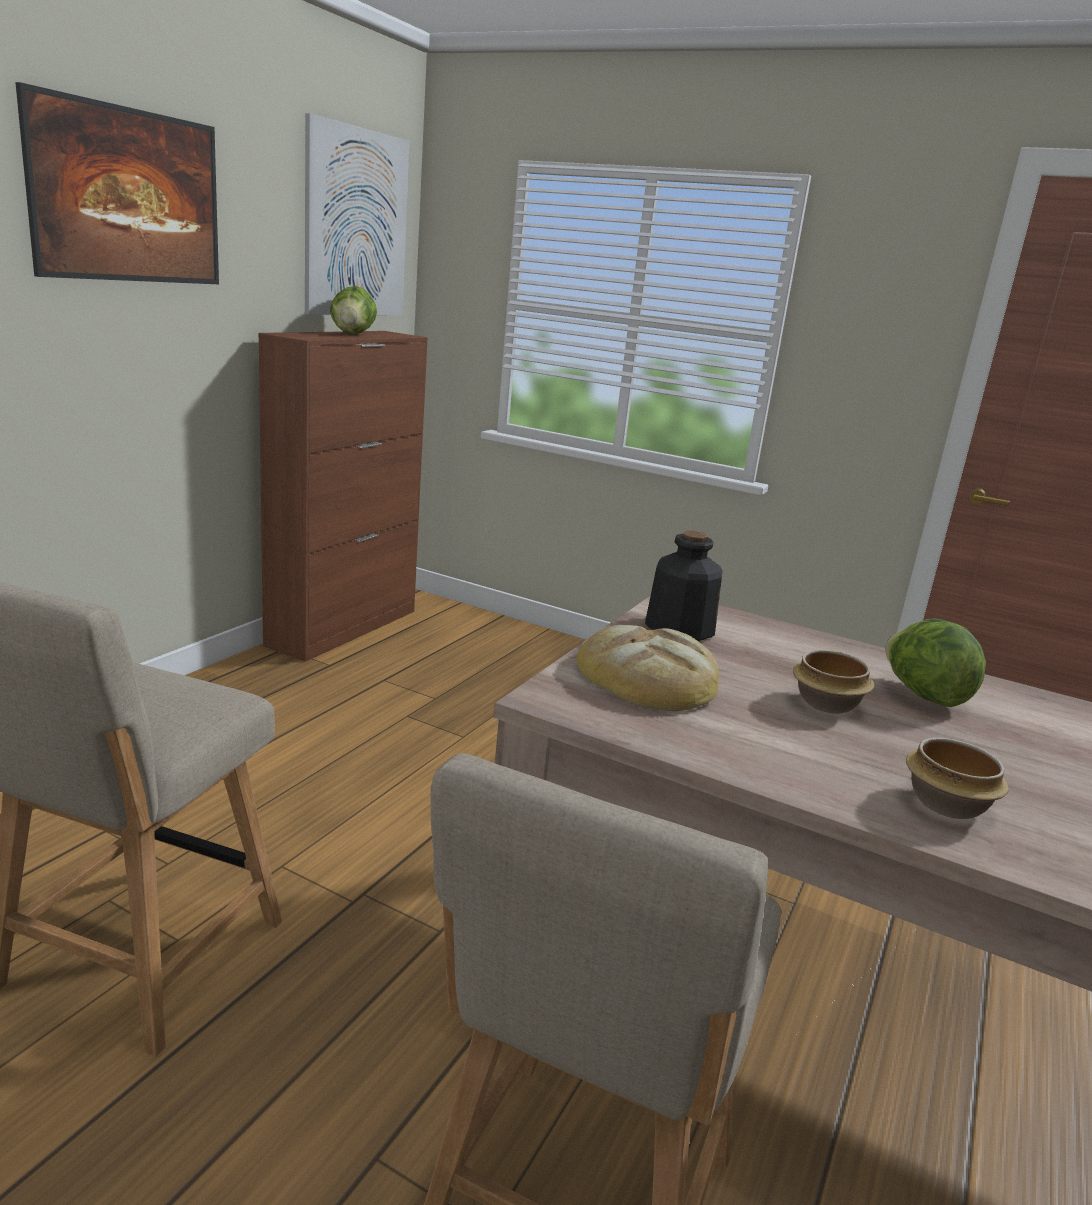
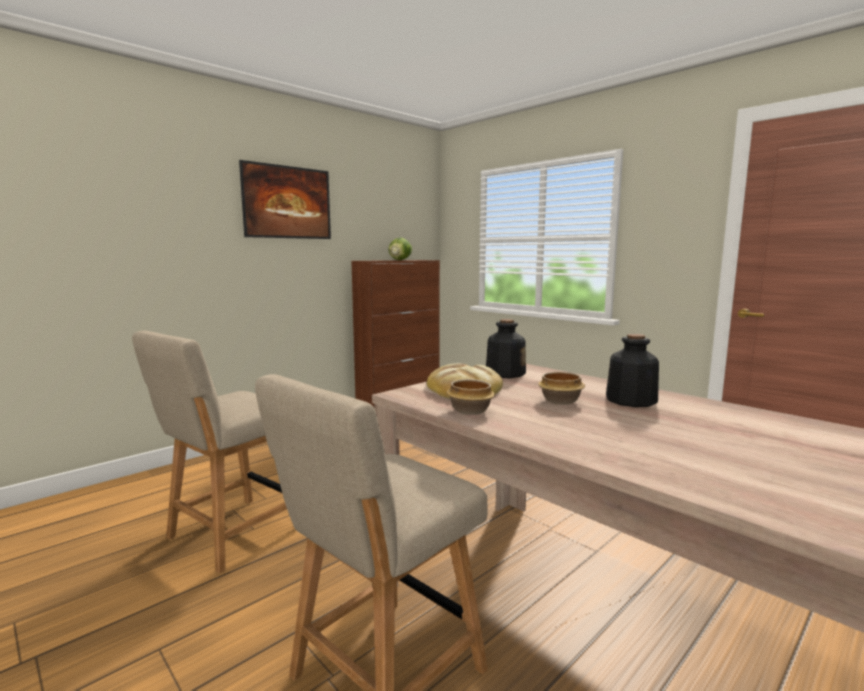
camera: 20 degrees right, 10 degrees down
(356, 224) = (404, 210): picture -> none
(923, 695) = (631, 400): lettuce -> bottle
(944, 804) = (588, 439): bowl -> bowl (469, 411)

